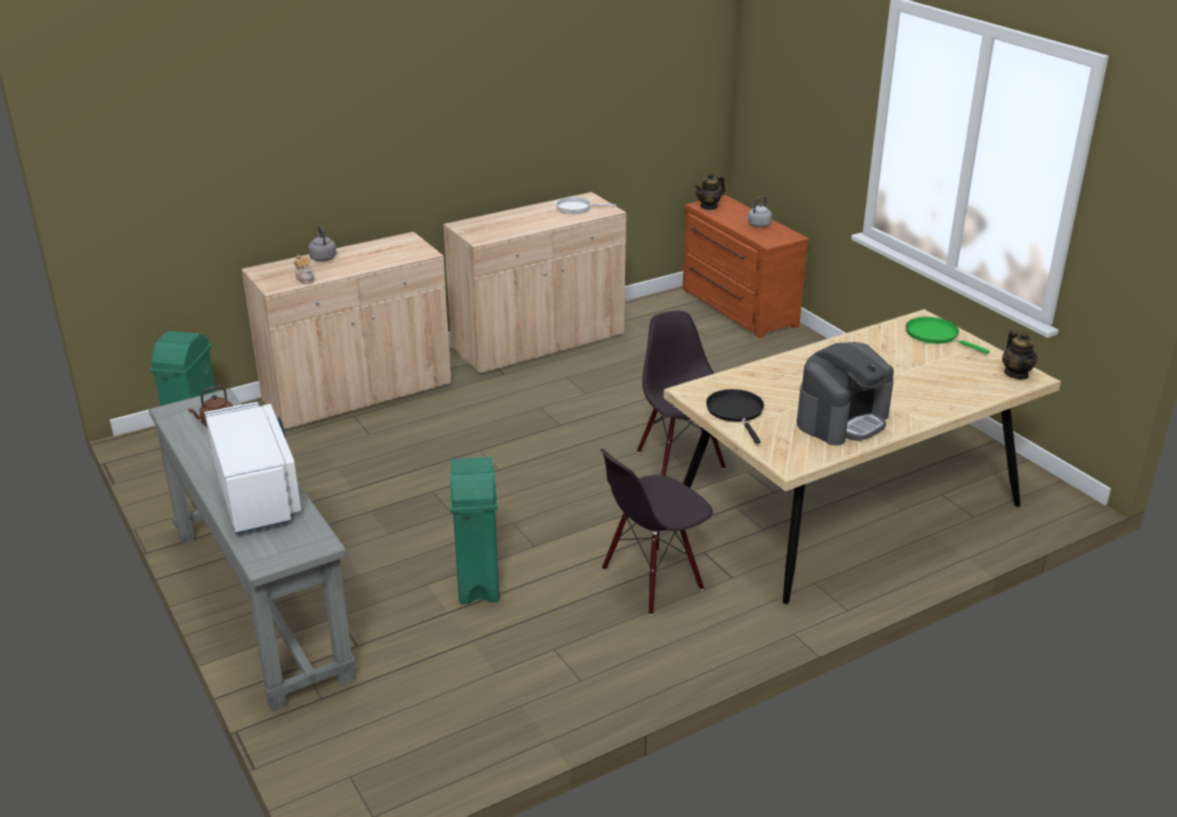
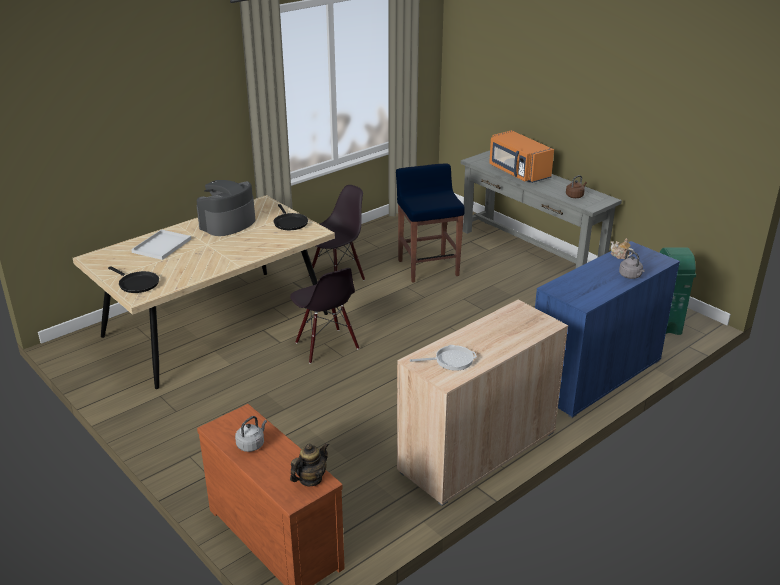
camera: 170 degrees right, 0 degrees up
(257, 494) = (518, 172): white microwave -> orange microwave
(358, 393) = (594, 376): beige cabinet -> blue cabinet
(478, 584) = (428, 267): green trash can -> blue stool
(934, 389) = (162, 245): none -> white tray
(935, 335) = (137, 284): green frying pan -> black frying pan
(1016, 374) = (99, 259): teapot -> none

